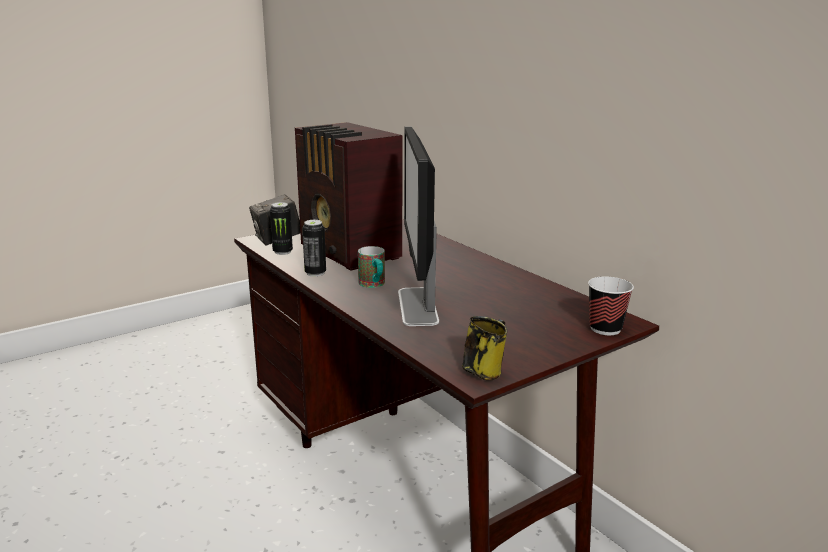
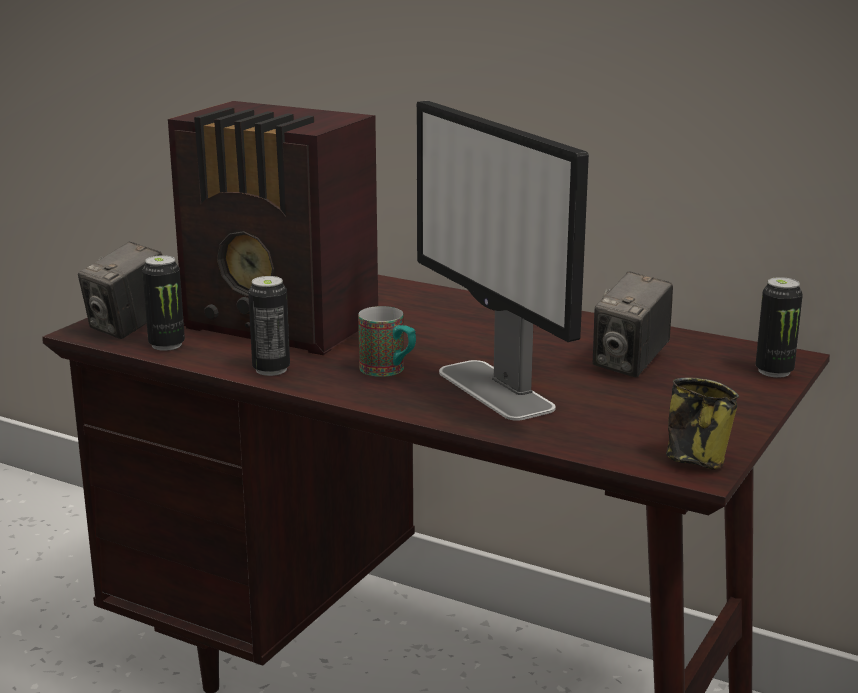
camera: 25 degrees left, 0 degrees up
(516, 306) = (630, 364): none -> camera
(605, 329) = (774, 371): cup -> can

